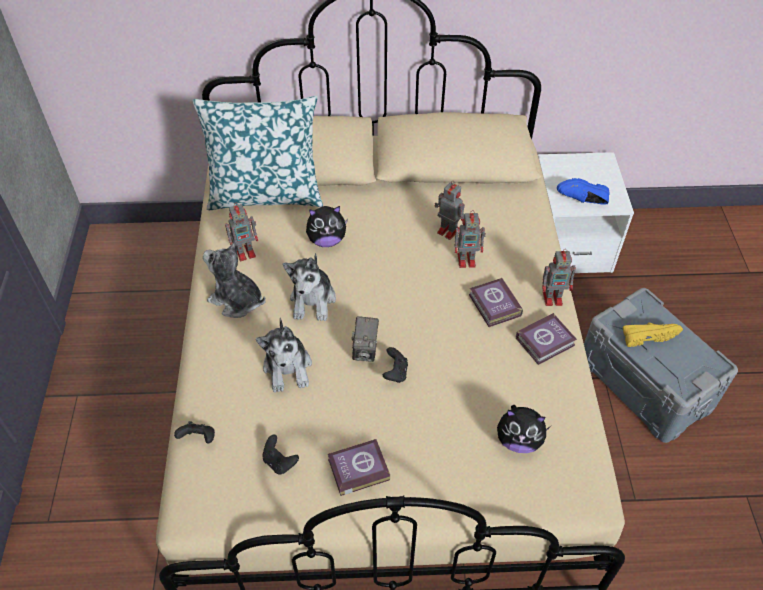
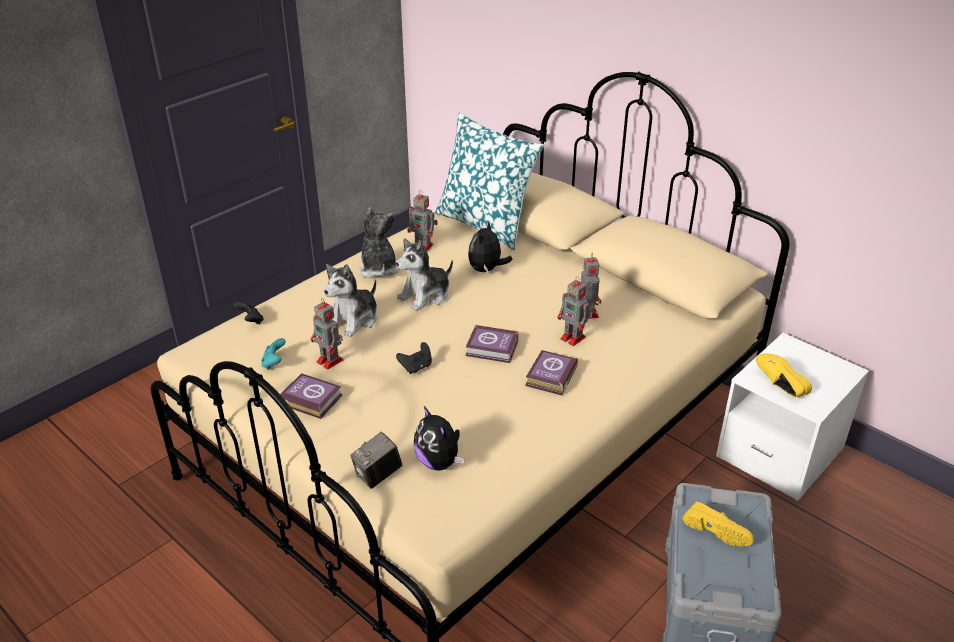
camera: 45 degrees right, 15 degrees down
(279, 462) = (274, 363): black game controller -> turquoise game controller
(327, 240) = (486, 270): plush toy -> plush toy turned 75 degrees clockwise
(365, 350) = (416, 342): camera -> camera (378, 475)
(546, 342) = (557, 423): book -> book (493, 349)
(553, 297) = (608, 401): toy robot -> toy robot (330, 361)
(583, 201) = (778, 385): blue shoe -> yellow shoe

